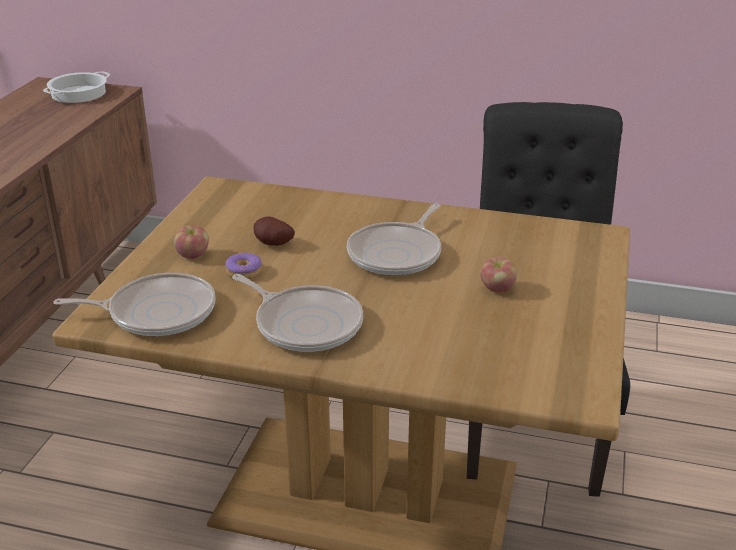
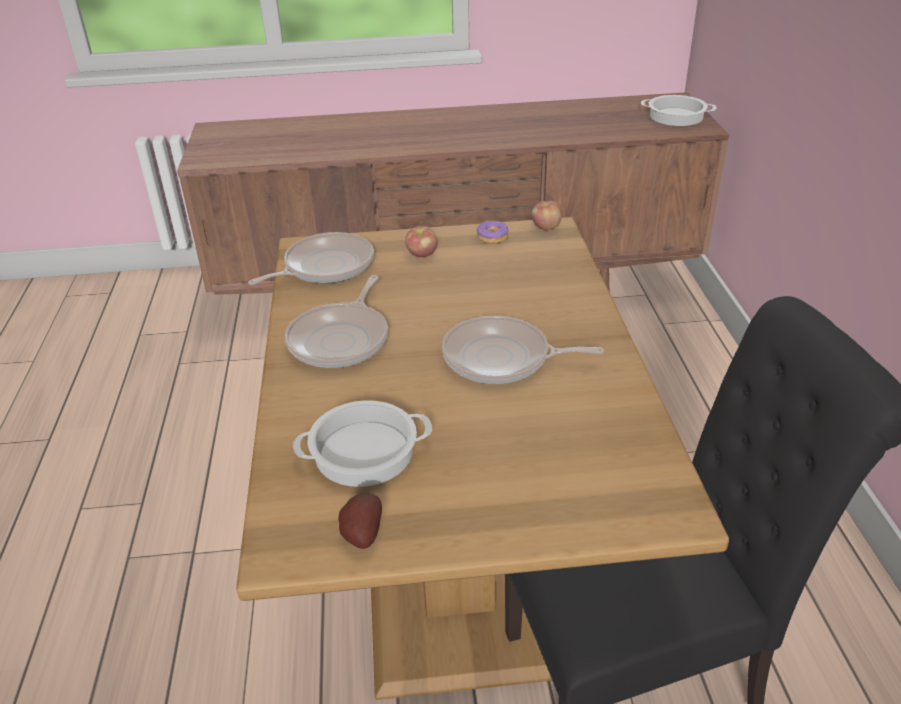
camera: 70 degrees right, 5 degrees up
(157, 312) = (324, 267): frying pan -> frying pan turned 105 degrees counterclockwise
(244, 272) = (410, 285): donut -> donut (493, 237)
(272, 244) = (468, 285): potato -> potato (360, 534)
(483, 340) = (363, 453): none -> cooking pot
(497, 289) = (472, 443): apple -> apple (546, 227)

